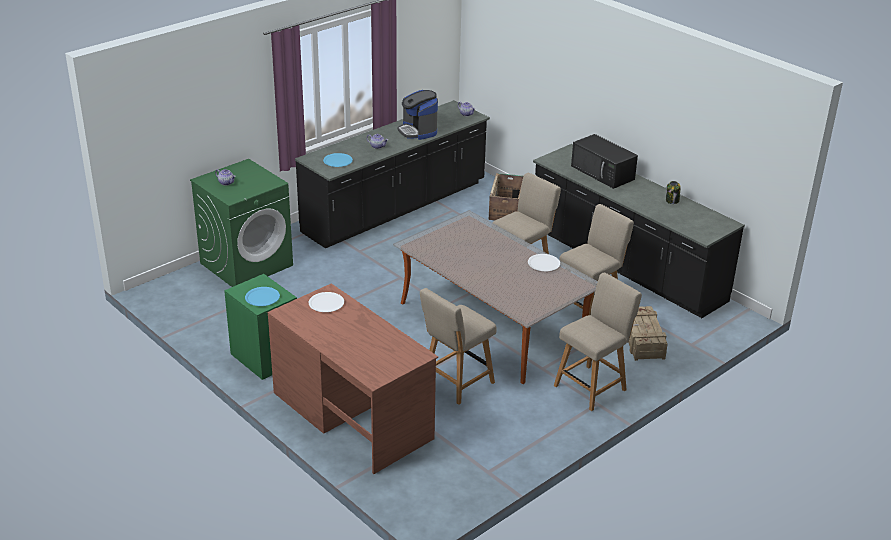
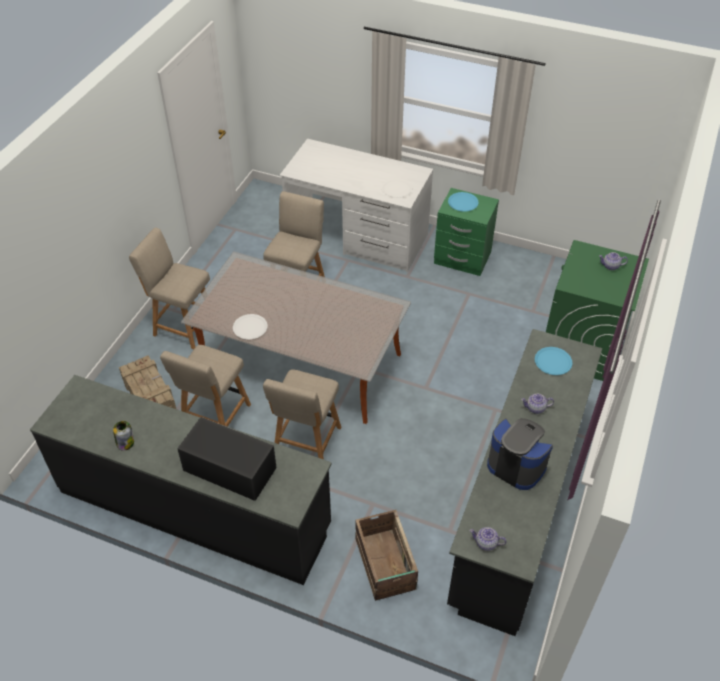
camera: 155 degrees right, 15 degrees up
(352, 414) = (357, 237): brown desk -> white desk
(592, 386) = (182, 325): beige chair -> beige chair turned 90 degrees clockwise

